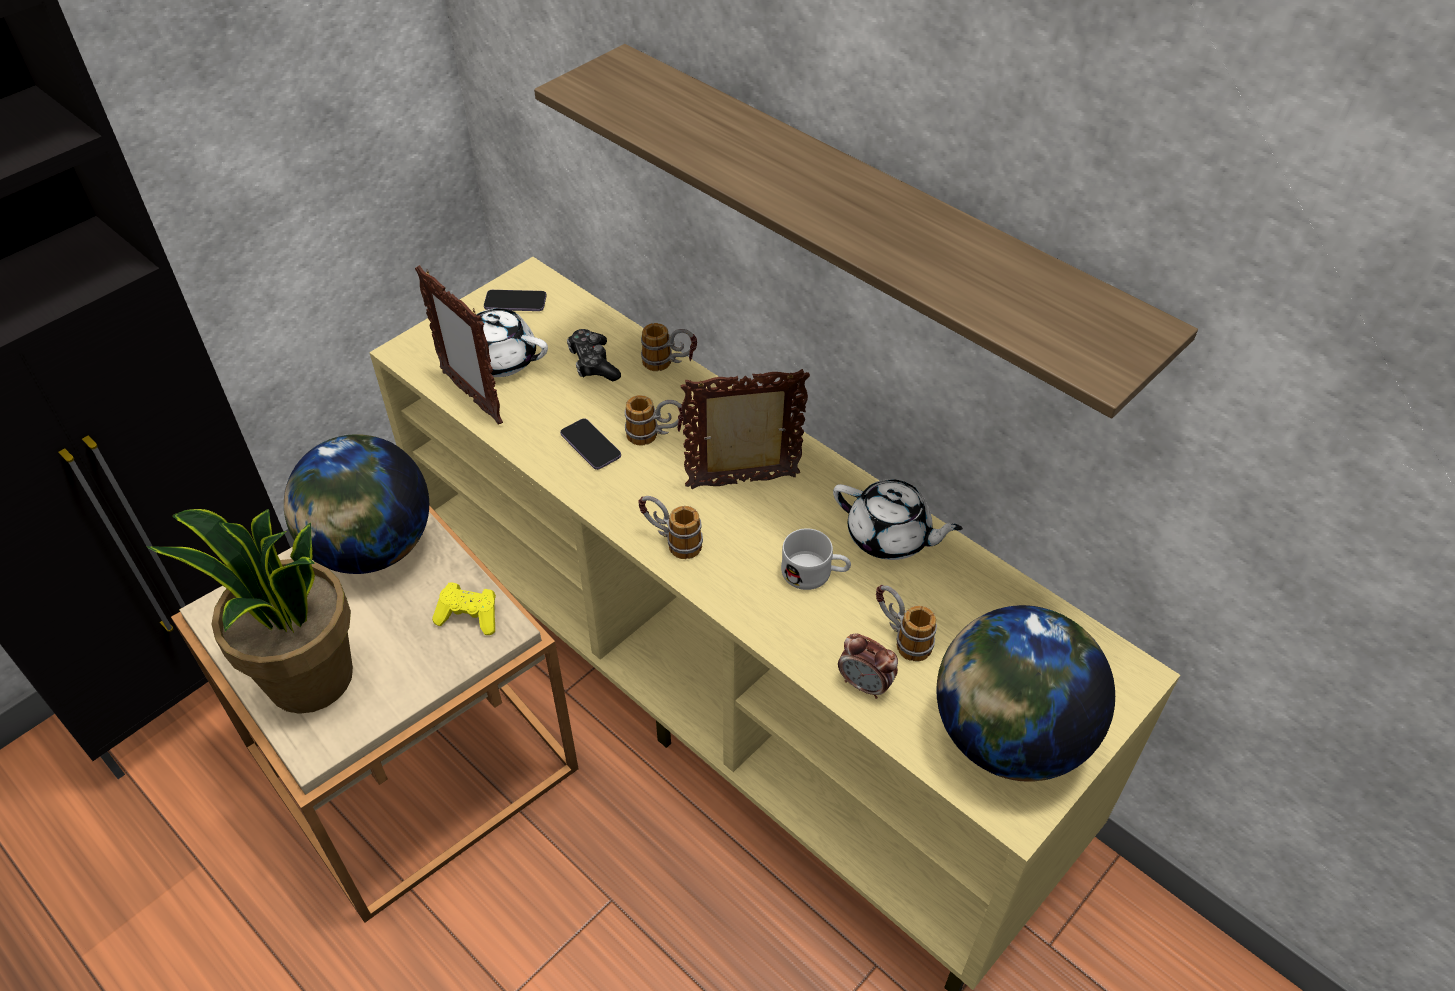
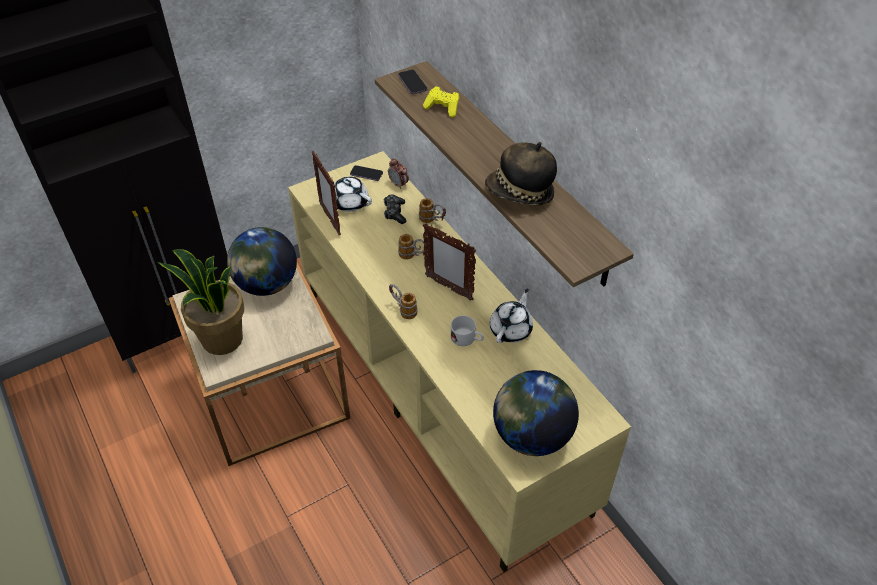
camera: 15 degrees right, 0 degrees up
(470, 616) = (303, 326): yellow game controller -> yellow game controller (443, 108)
(590, 445) = (379, 254): phone -> phone (412, 83)
(744, 483) = (448, 288): picture frame -> picture frame turned 150 degrees counterclockwise
(865, 685) = (471, 396): alarm clock -> alarm clock (398, 184)
(890, 537) = (511, 329): white teapot -> white teapot turned 105 degrees counterclockwise
(900, 637) = (497, 378): mug -> none
(921, 253) = (520, 193): none -> hat

